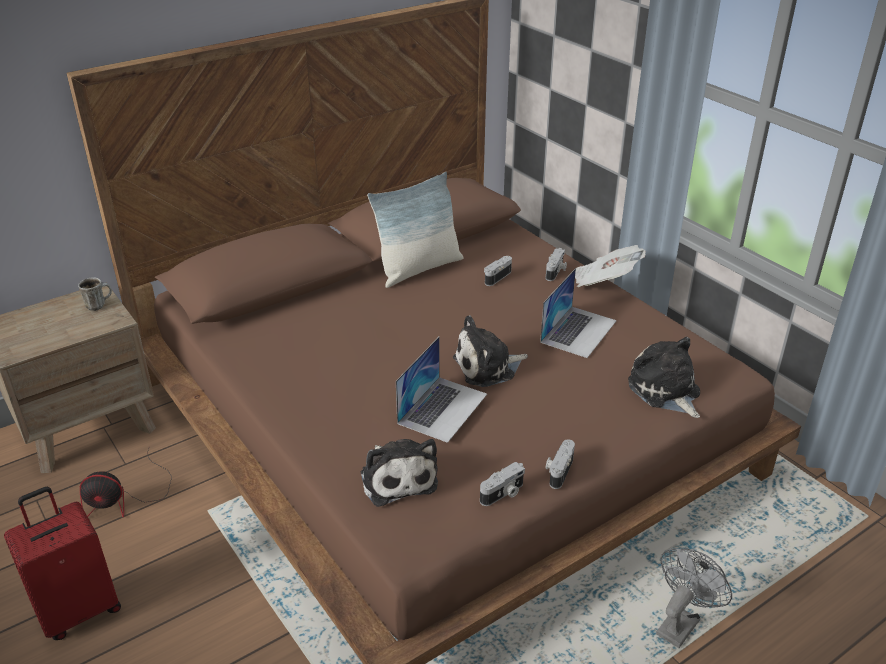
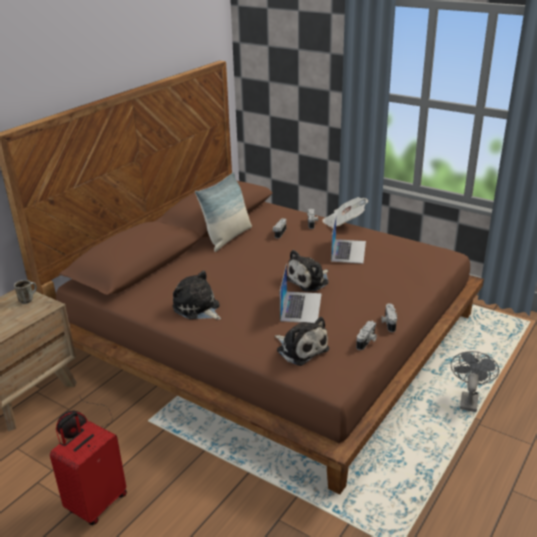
camera: 20 degrees left, 5 degrees down
(665, 391) = (417, 270): plush toy -> plush toy (197, 308)

